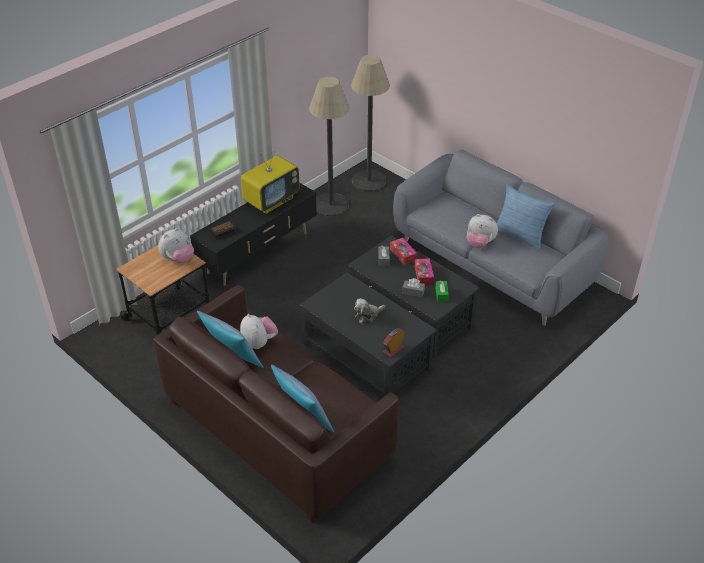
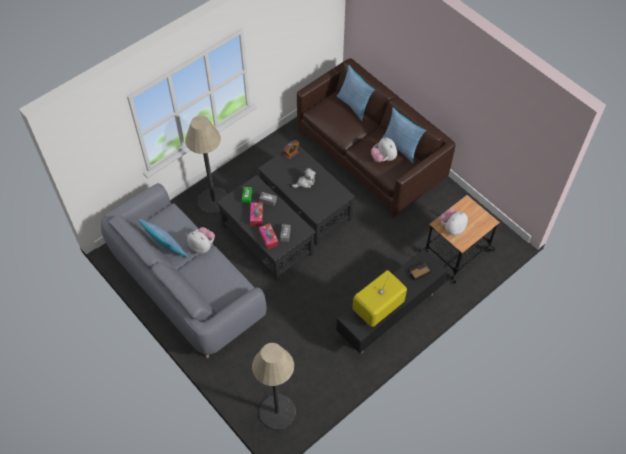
camera: 175 degrees left, 15 degrees up
(331, 205) = (320, 376): floor lamp -> floor lamp (213, 201)

